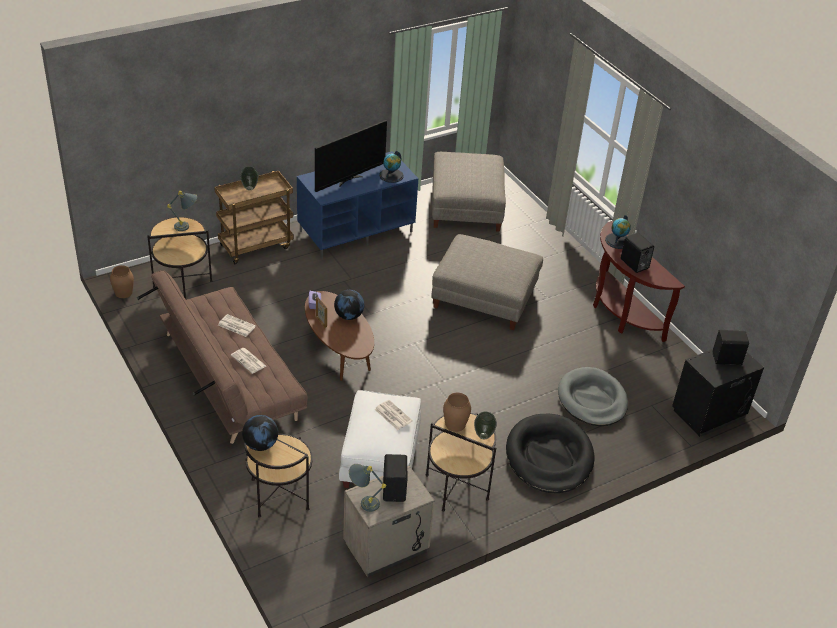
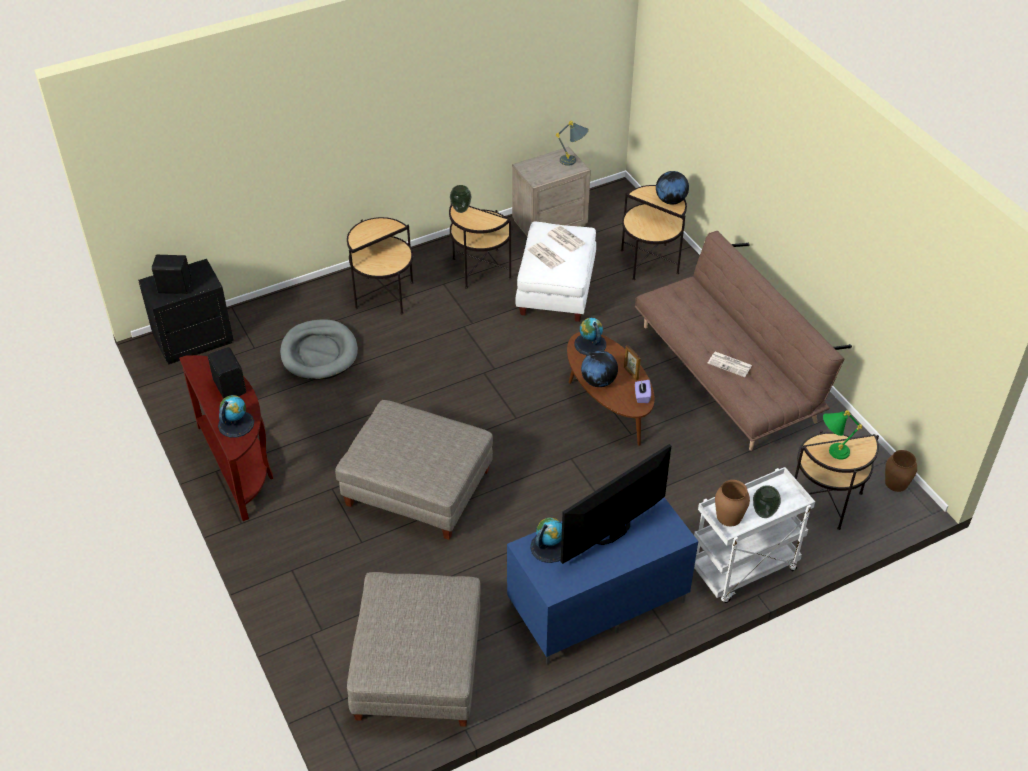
camera: 175 degrees left, 5 degrees up
(187, 226) = (831, 452): grey table lamp -> green table lamp
(249, 361) = (704, 323): newspaper -> newspaper (565, 239)
(256, 245) = (743, 570): brown cart -> white cart
(354, 346) = (590, 344): none -> globe
(395, 489) = (546, 170): black speaker -> none
(455, 424) = (487, 219): brown vase -> brown vase (728, 516)
(549, 457) = (384, 295): black dog bed -> side table

